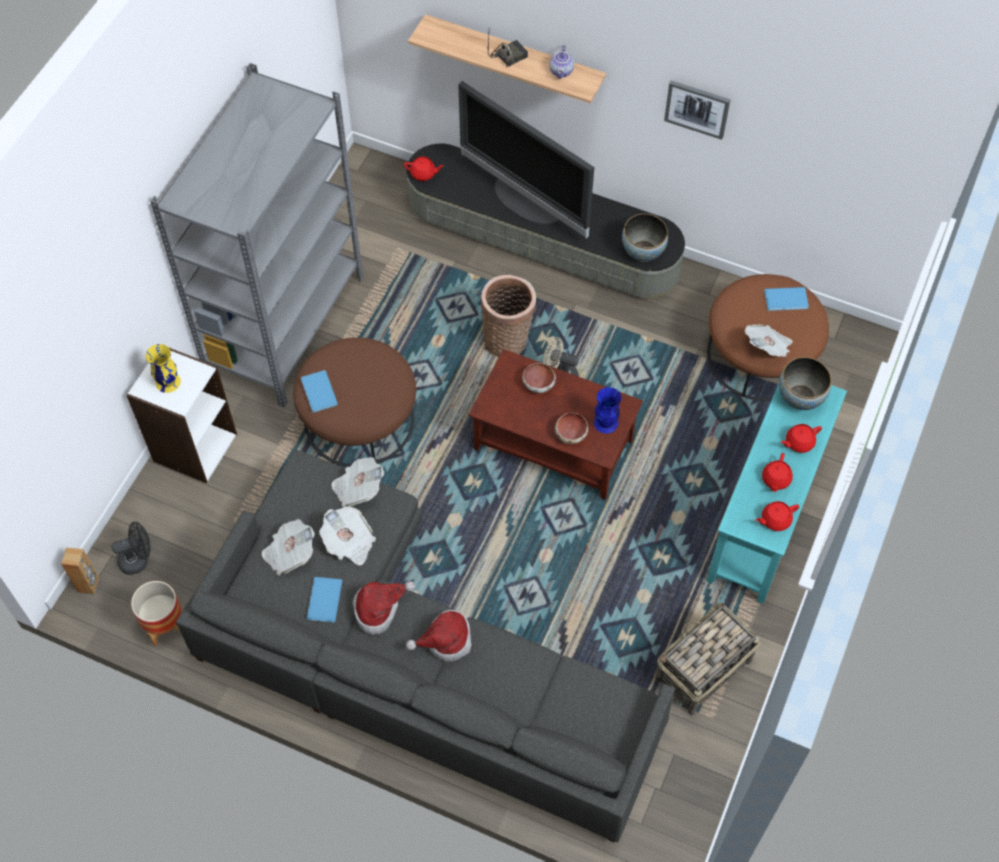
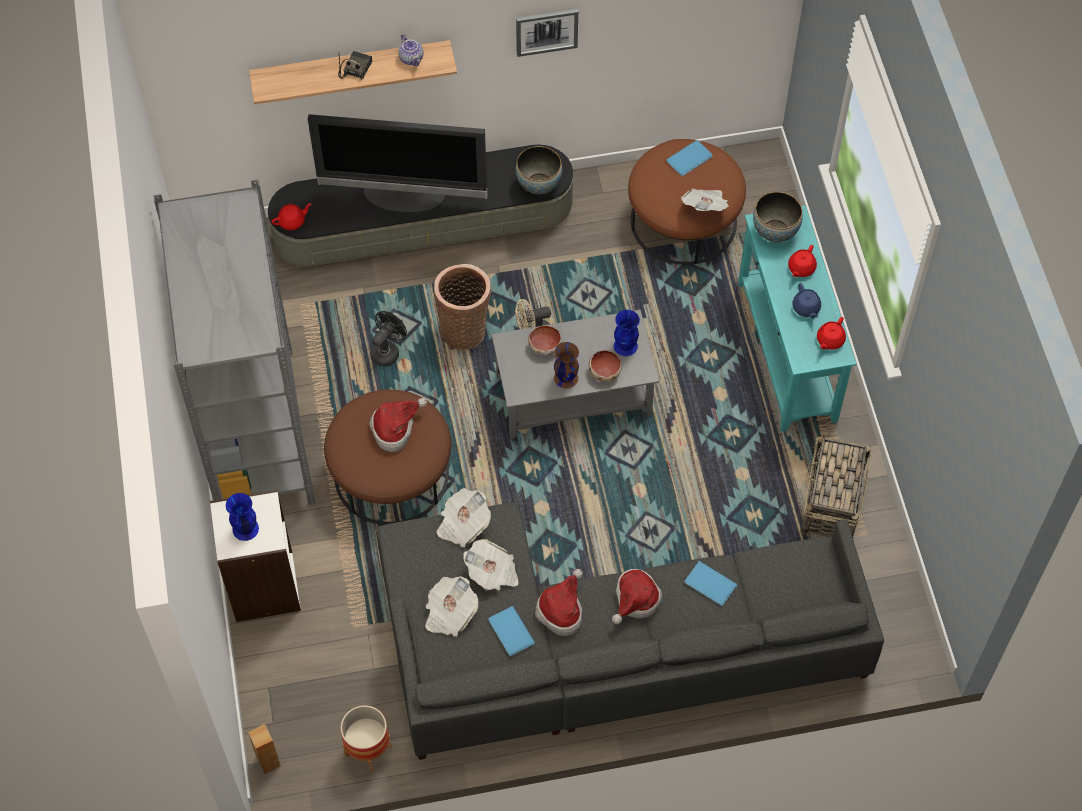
camera: 35 degrees left, 0 degrees up
(138, 559) = (295, 712): black fan -> black fan (387, 351)
(167, 382) = (245, 529): yellow vase -> blue vase
(318, 393) = (364, 465): blue book -> blue book (711, 585)
(365, 379) = (395, 428): none -> hat
(534, 419) = (565, 377): none -> brown vase
(552, 444) = (572, 396): brown coffee table -> grey coffee table
(775, 479) = (806, 308): red teapot -> blue teapot

